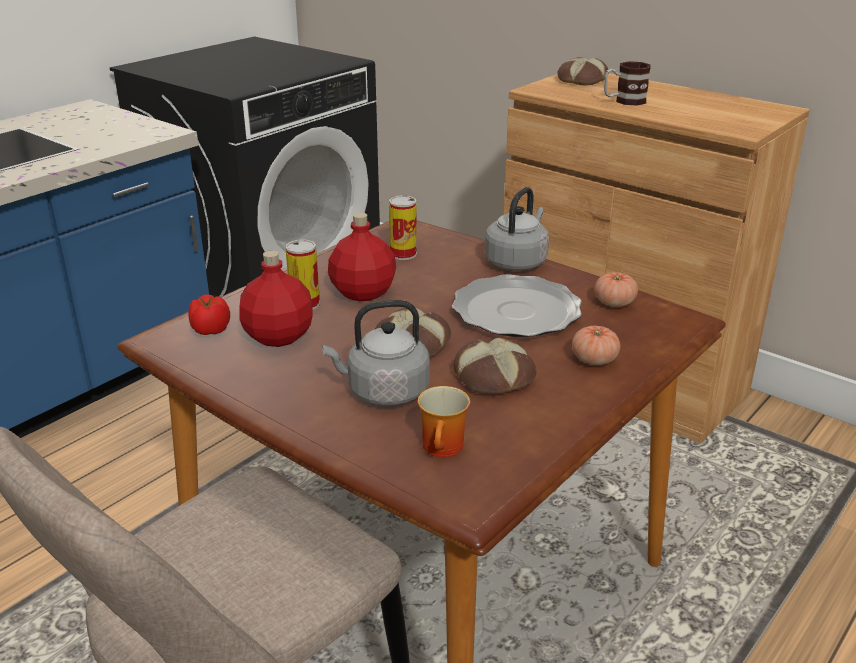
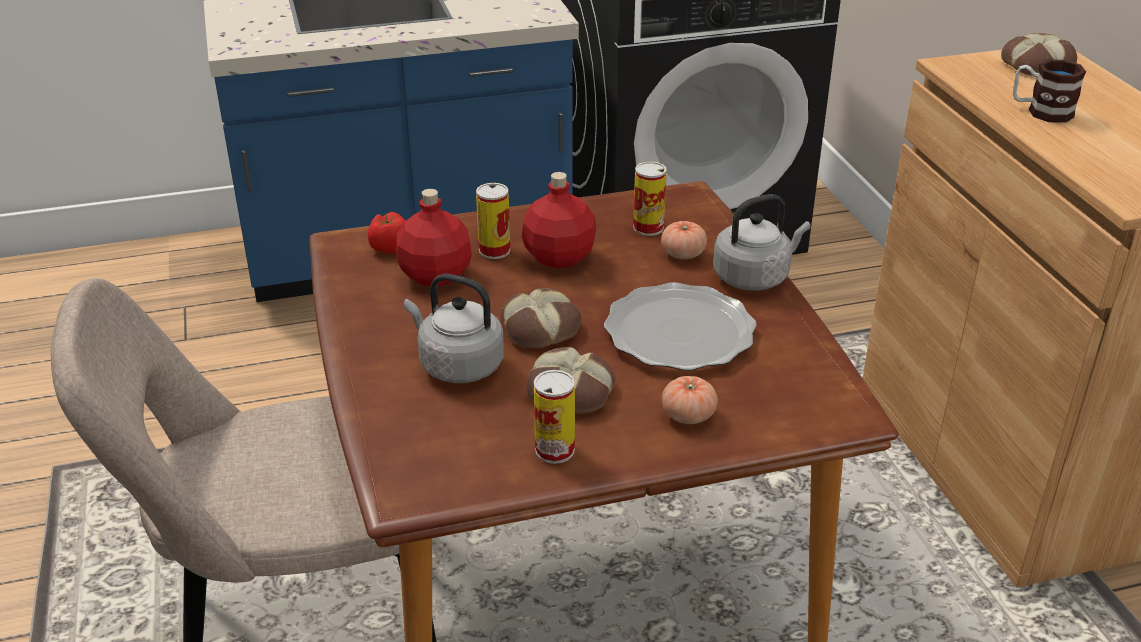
camera: 35 degrees right, 5 degrees up
(445, 449) = (443, 440): mug -> none
(537, 419) = (554, 450): none -> can
(614, 303) = (796, 363): tomato -> tomato (683, 254)

